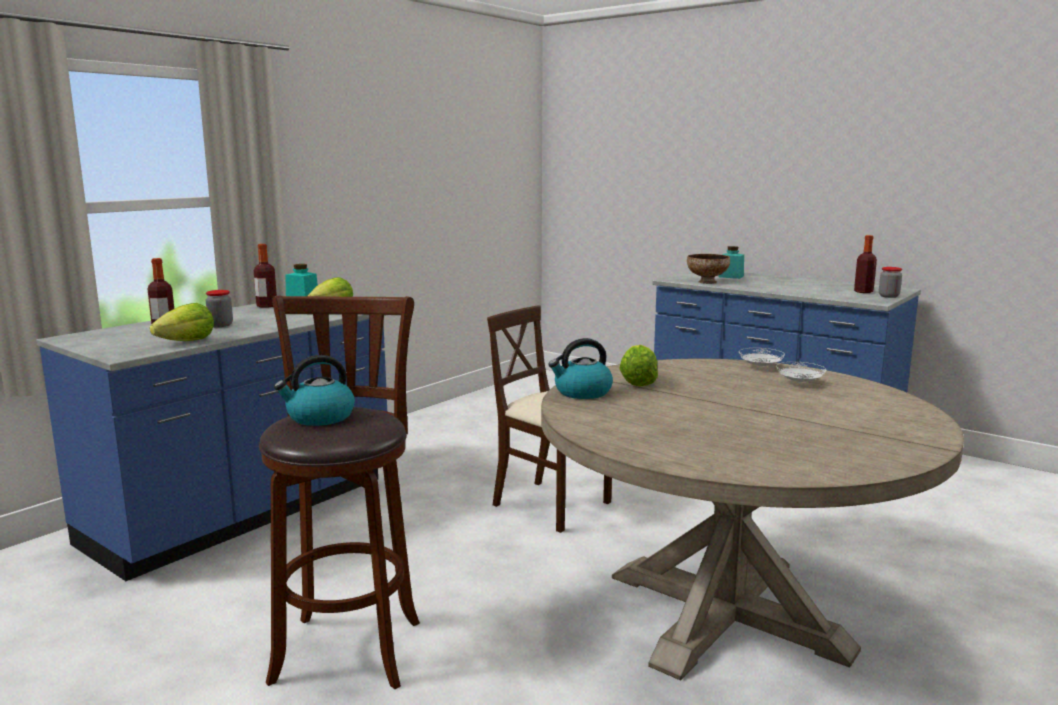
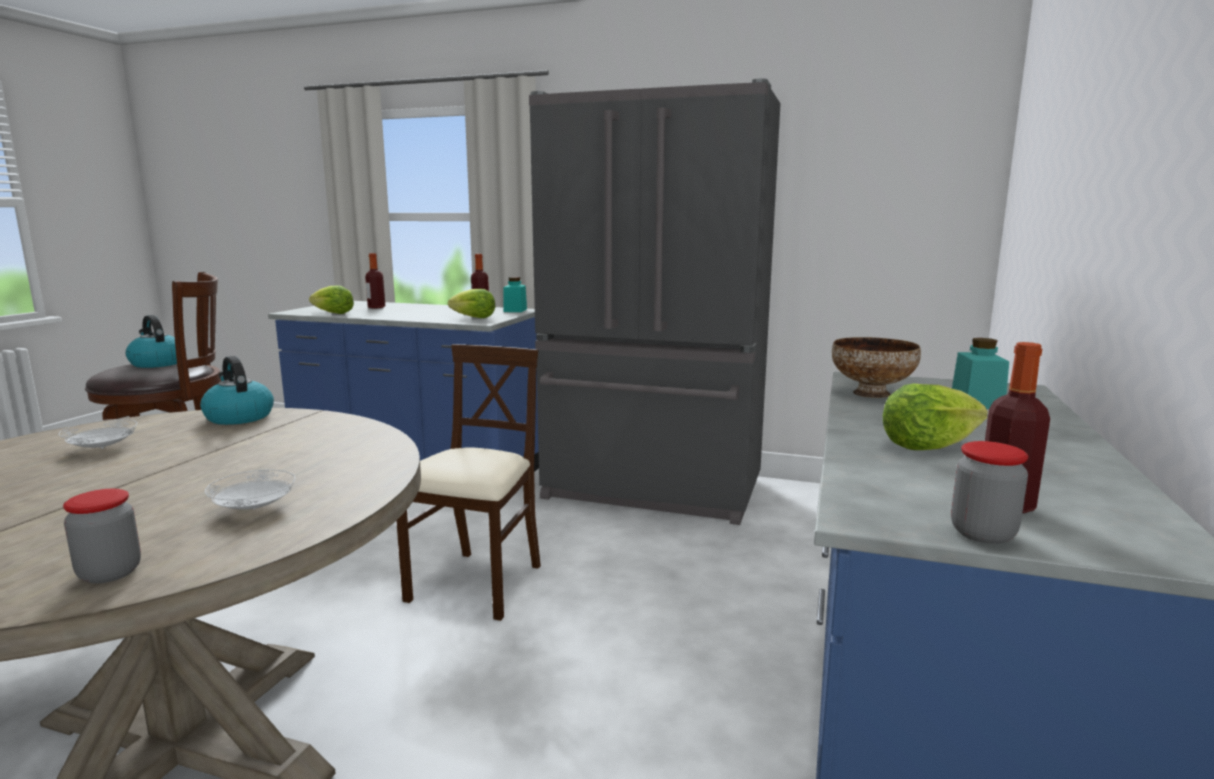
camera: 70 degrees right, 0 degrees up
(220, 325) = (395, 311): jar -> jar (110, 573)
(436, 431) = (652, 490): none -> grey fridge
(637, 382) = (278, 432): lettuce -> lettuce (927, 446)
(760, 367) = (362, 483): white plate -> white plate (102, 448)

